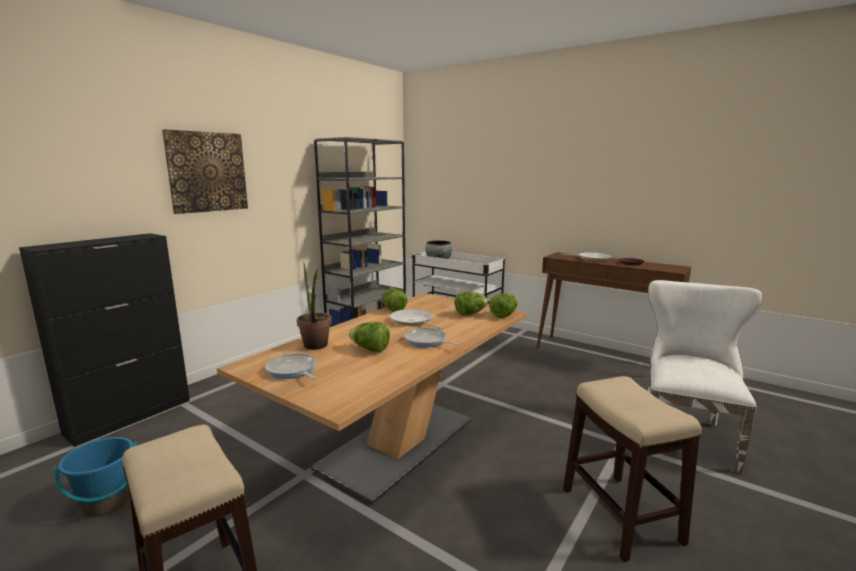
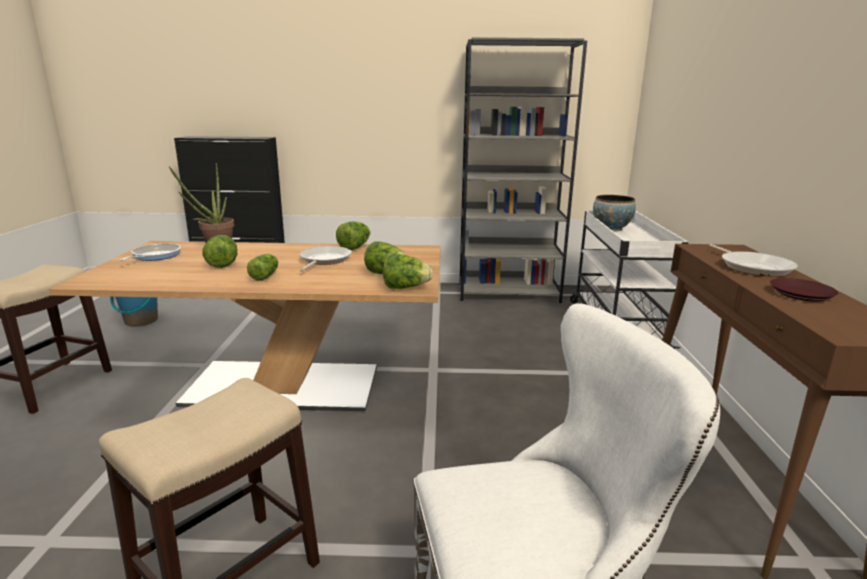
camera: 55 degrees right, 5 degrees up
(207, 172) = (333, 83): picture -> none
(427, 341) = (266, 276): frying pan -> lettuce

